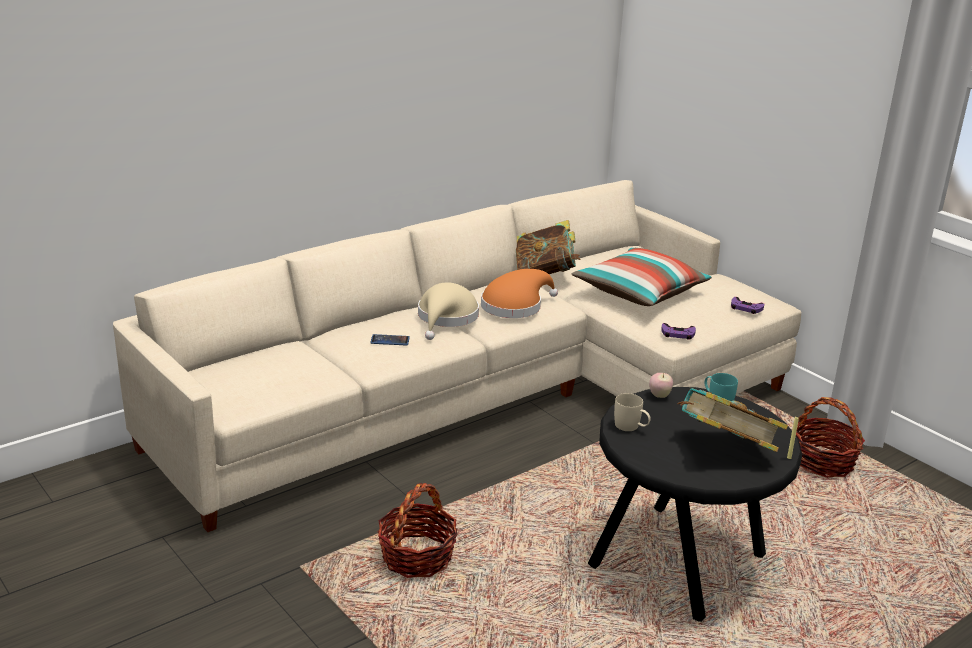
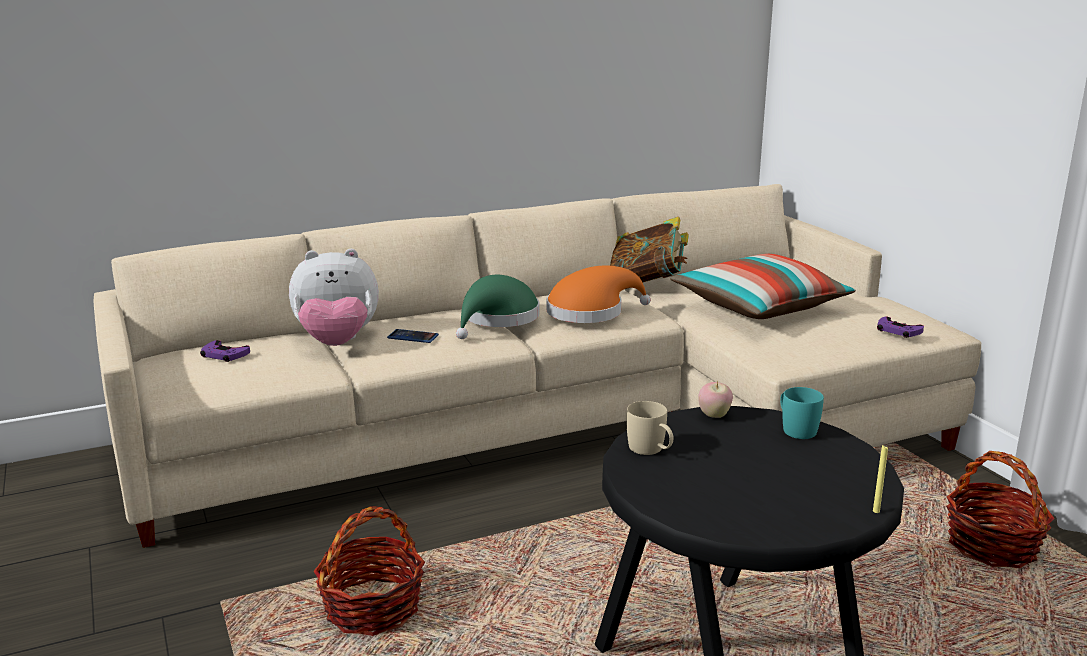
camera: 15 degrees right, 5 degrees down
(328, 350) = (337, 343): none -> plush toy
(446, 318) = (497, 319): beige hat -> green hat
(678, 334) = (790, 354): purple game controller -> purple game controller (224, 355)
(725, 449) = (778, 491): book -> none

